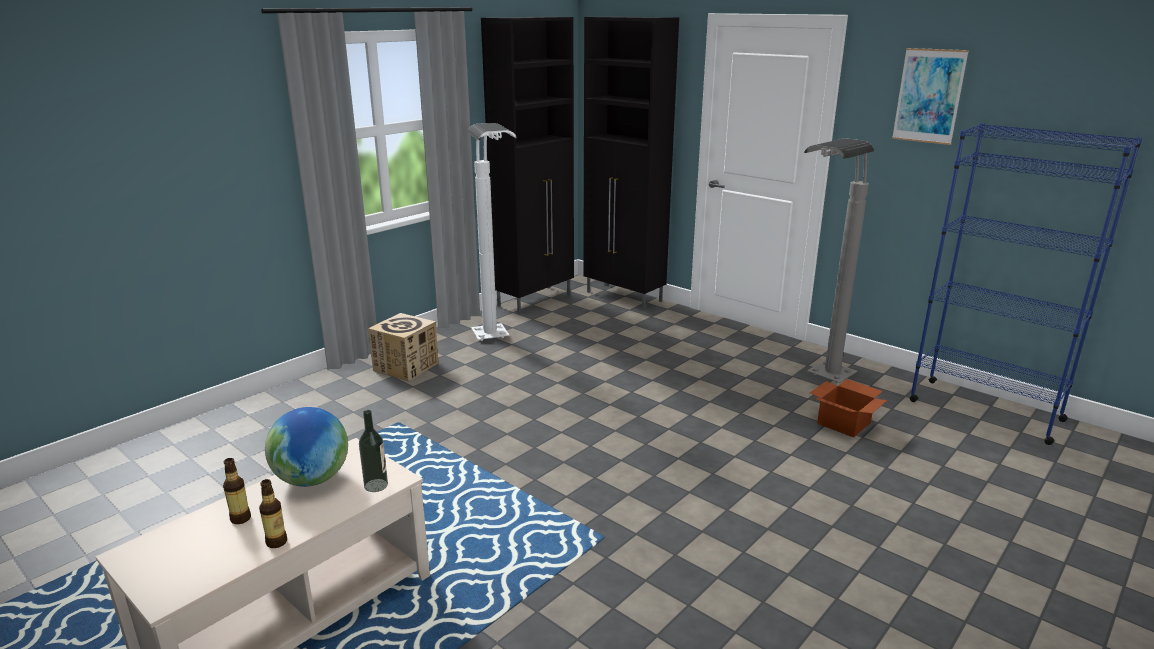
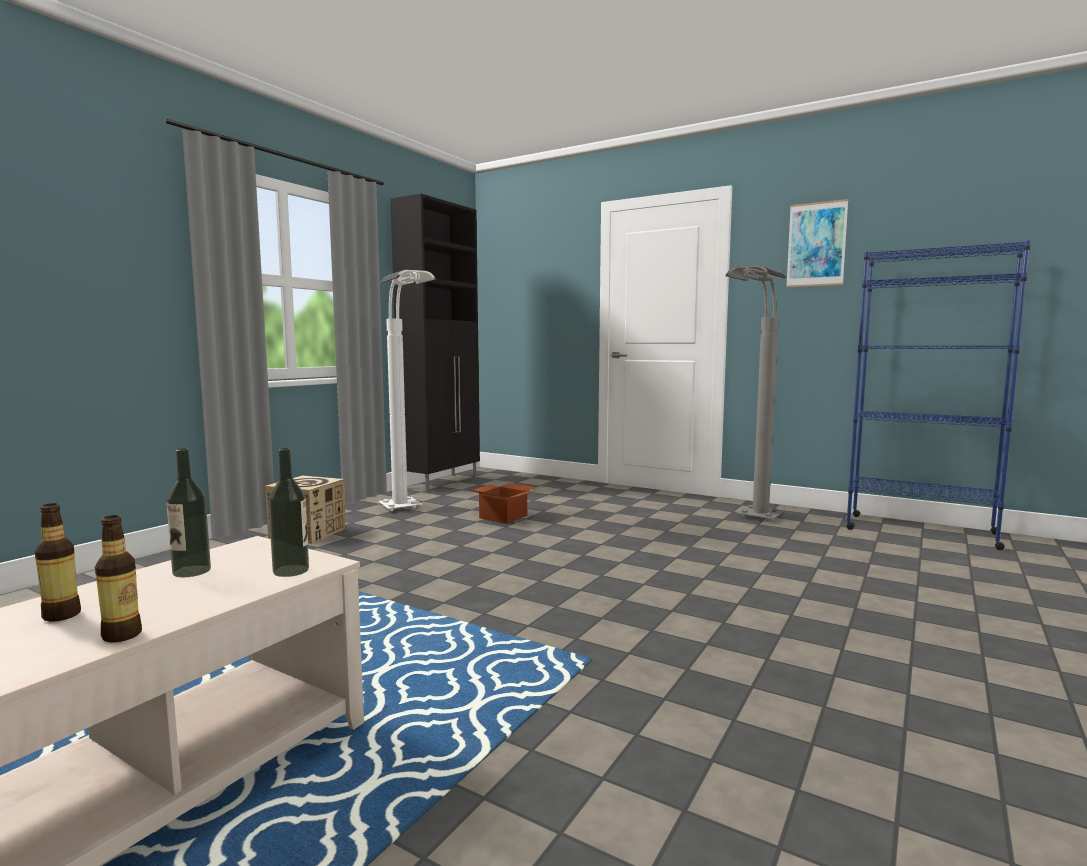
camera: 10 degrees left, 15 degrees down
(313, 479) = (191, 571): globe -> bottle
(624, 297) = (531, 478): black cabinet -> none
(845, 423) = (798, 547): cardboard box -> cardboard box (504, 517)

